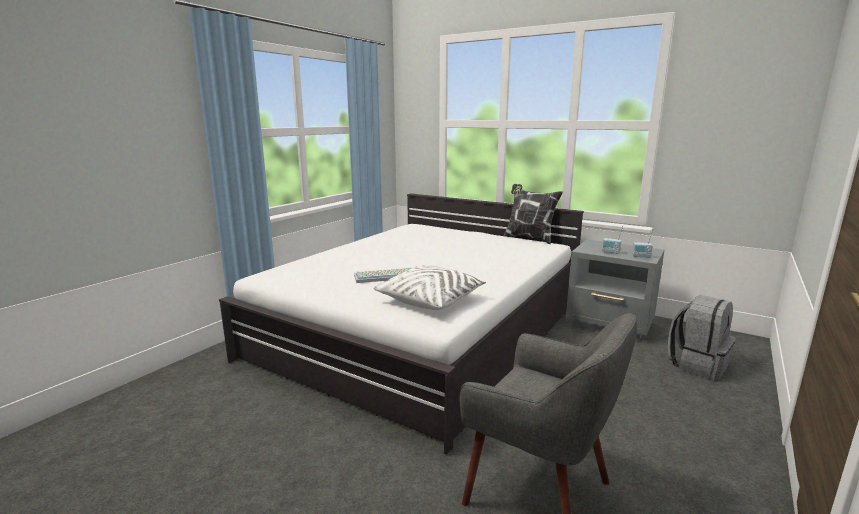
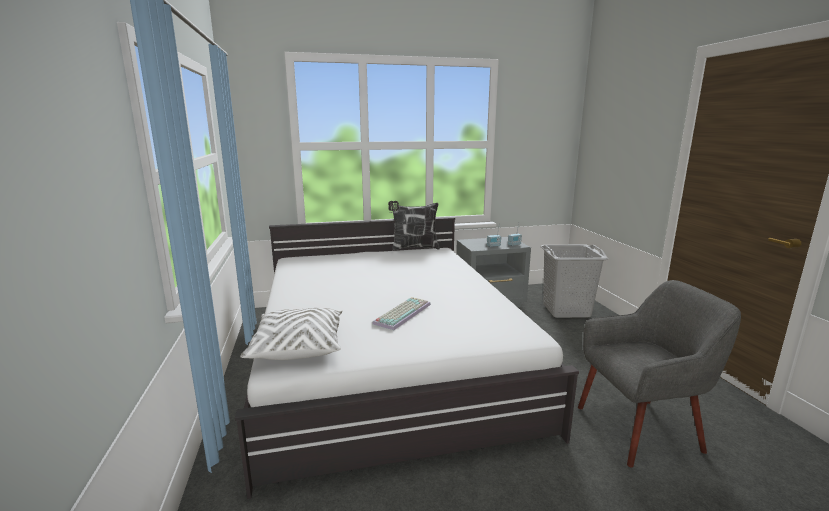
camera: 45 degrees left, 0 degrees up
(430, 300) = (482, 320): white pillow -> white pillow (298, 346)
(697, 364) = (565, 310): grey backpack -> grey laundry basket

